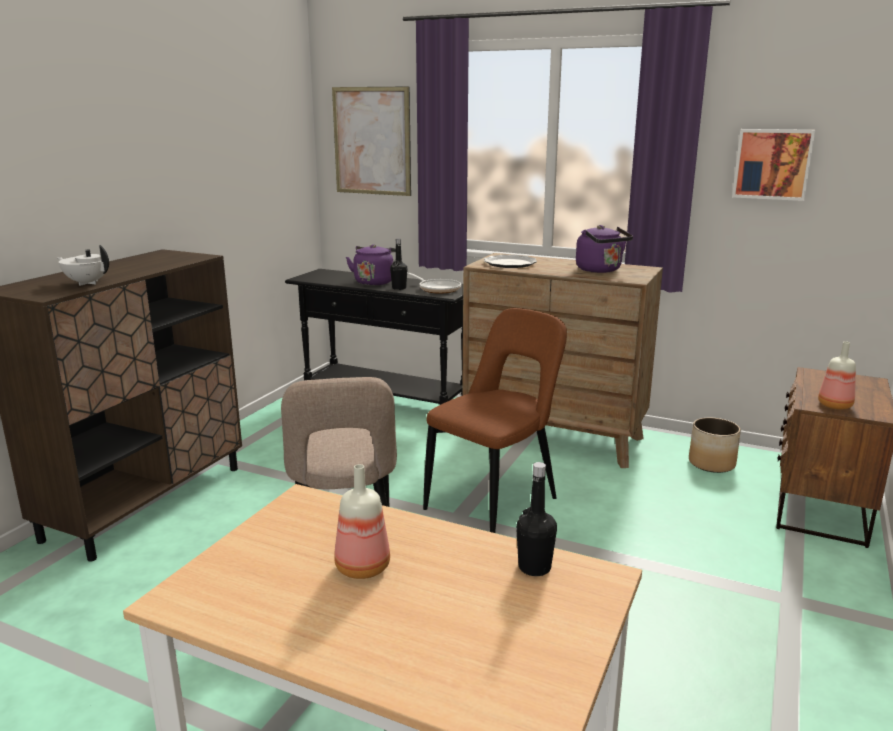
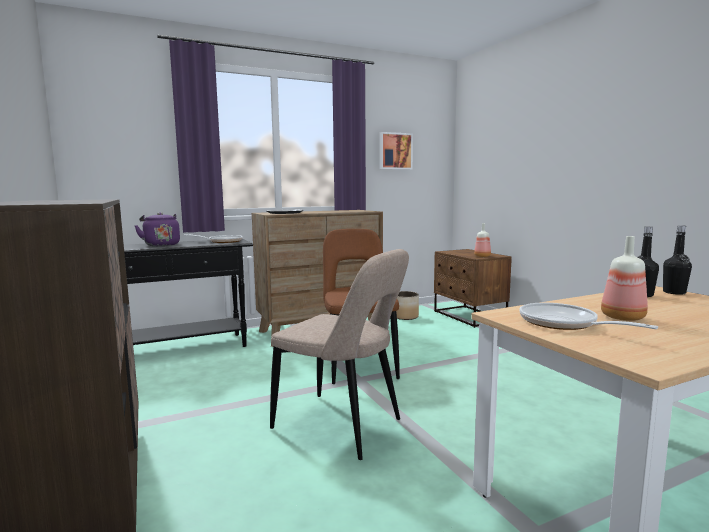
camera: 50 degrees left, 10 degrees down
(87, 283) = (73, 201): white teapot -> none
(292, 537) = (563, 324): none -> frying pan
(372, 141) = (120, 133): picture -> none
(399, 288) = (194, 244): black bottle -> black bottle (674, 292)
(600, 270) = (340, 211): purple kettle -> none

